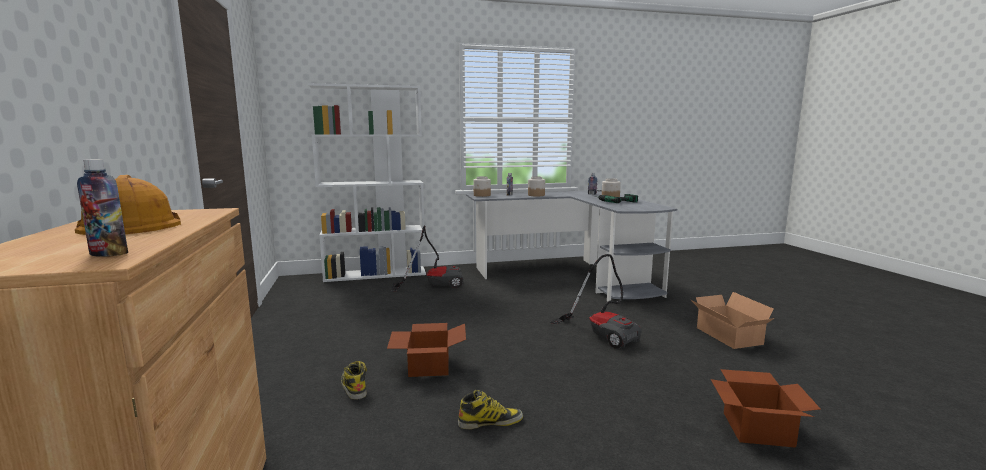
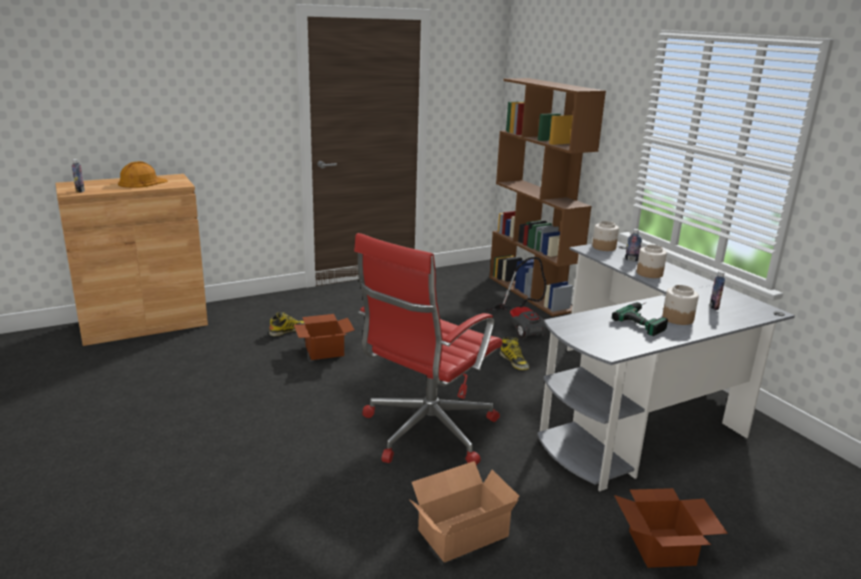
camera: 75 degrees right, 10 degrees up
(376, 274) = (532, 293): white bookcase -> brown bookcase
(490, 422) = (244, 383): boot -> boot (514, 361)
(602, 334) = (426, 432): vacuum cleaner -> red office chair
(758, 428) = (233, 512): cardboard box -> cardboard box (663, 548)

